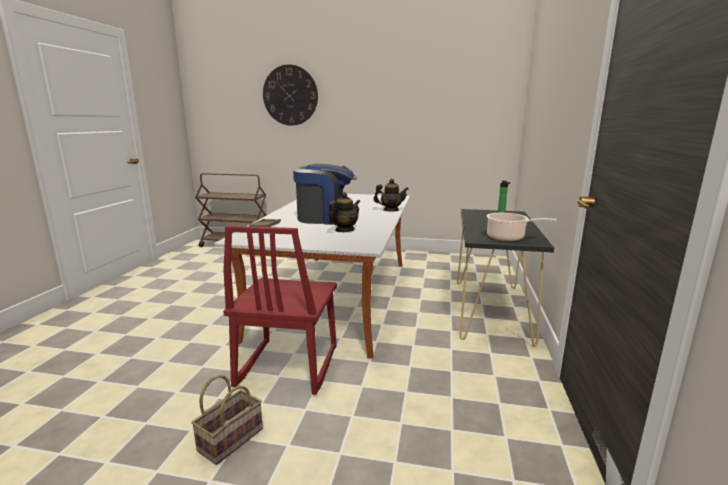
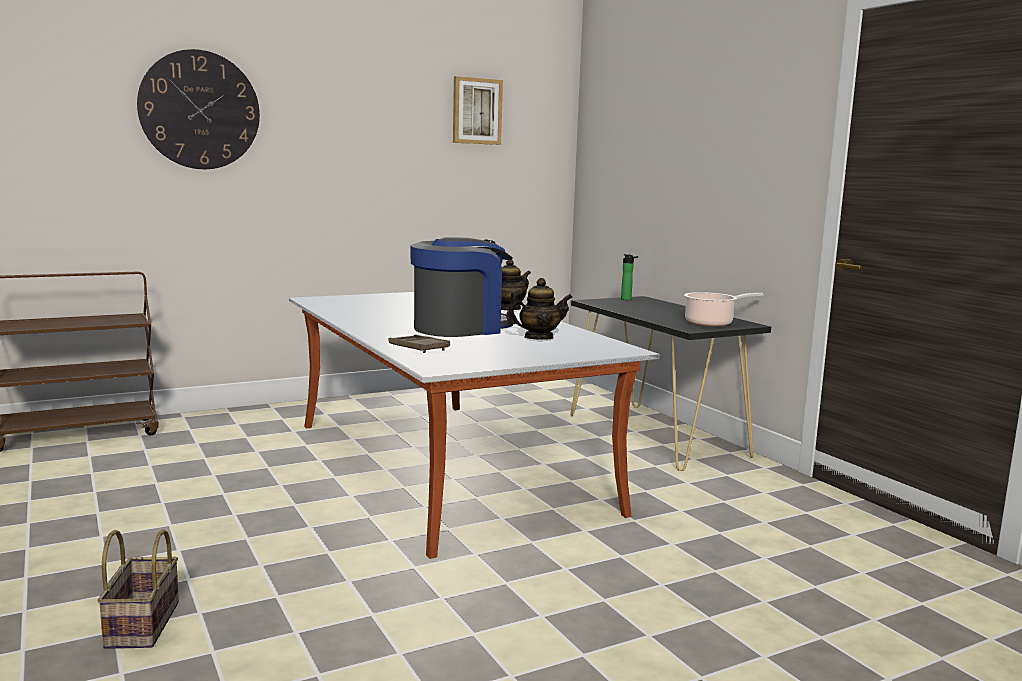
camera: 40 degrees left, 5 degrees down
(231, 438) = (643, 639): basket -> basket (141, 623)
(287, 366) = (554, 556): red chair -> none
(344, 230) = (538, 338): teapot -> teapot turned 75 degrees clockwise
(446, 84) = (476, 111): none -> picture

